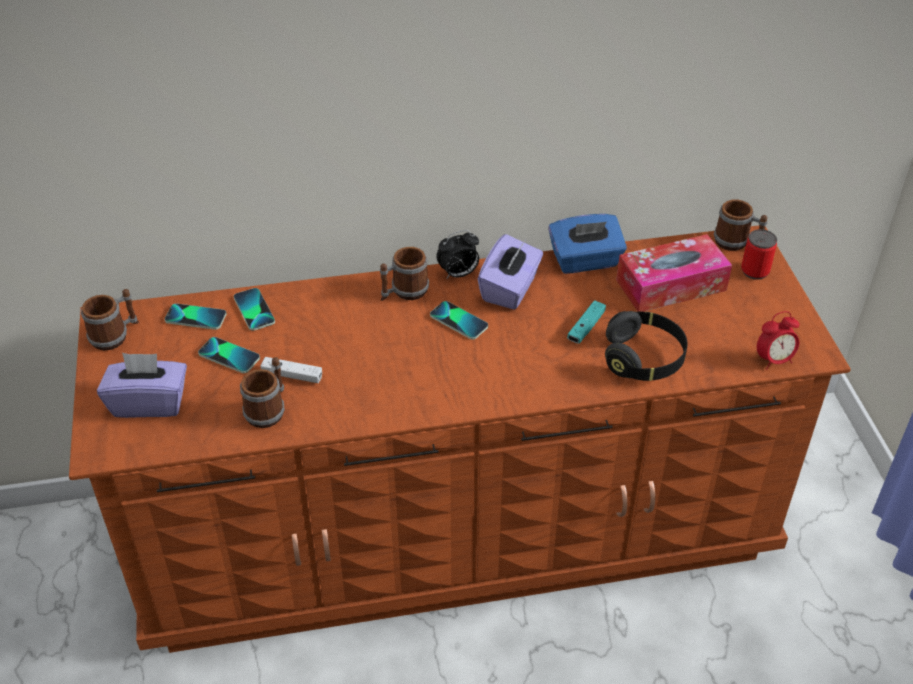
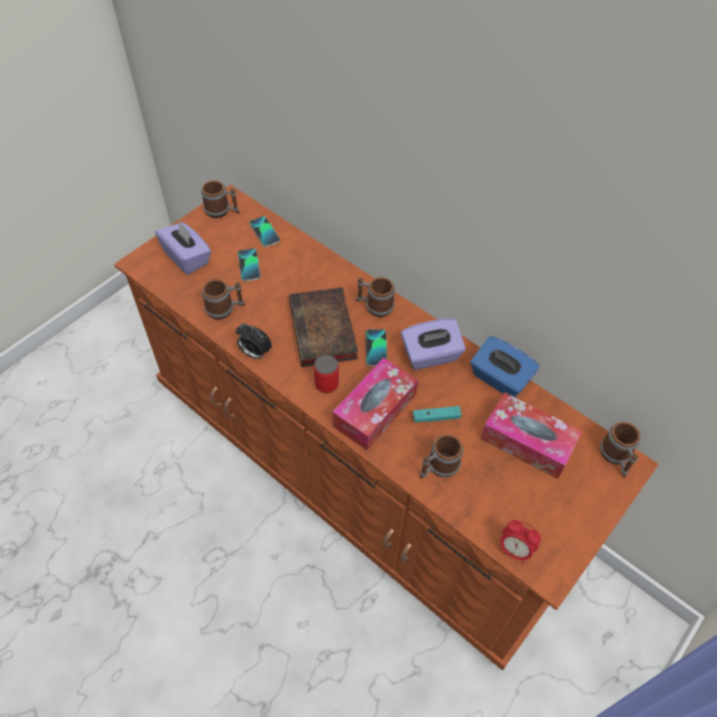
camera: 50 degrees right, 10 degrees up
(254, 310) = (293, 251): phone -> none
(292, 375) = (259, 301): white game controller -> none
(394, 347) = (324, 332): none -> book
(458, 274) = (417, 321): alarm clock -> alarm clock (255, 353)
(534, 365) = (375, 410): none -> tissue box
(643, 359) = (438, 467): black headphones -> mug
(755, 271) = (598, 486): can -> can (326, 384)

